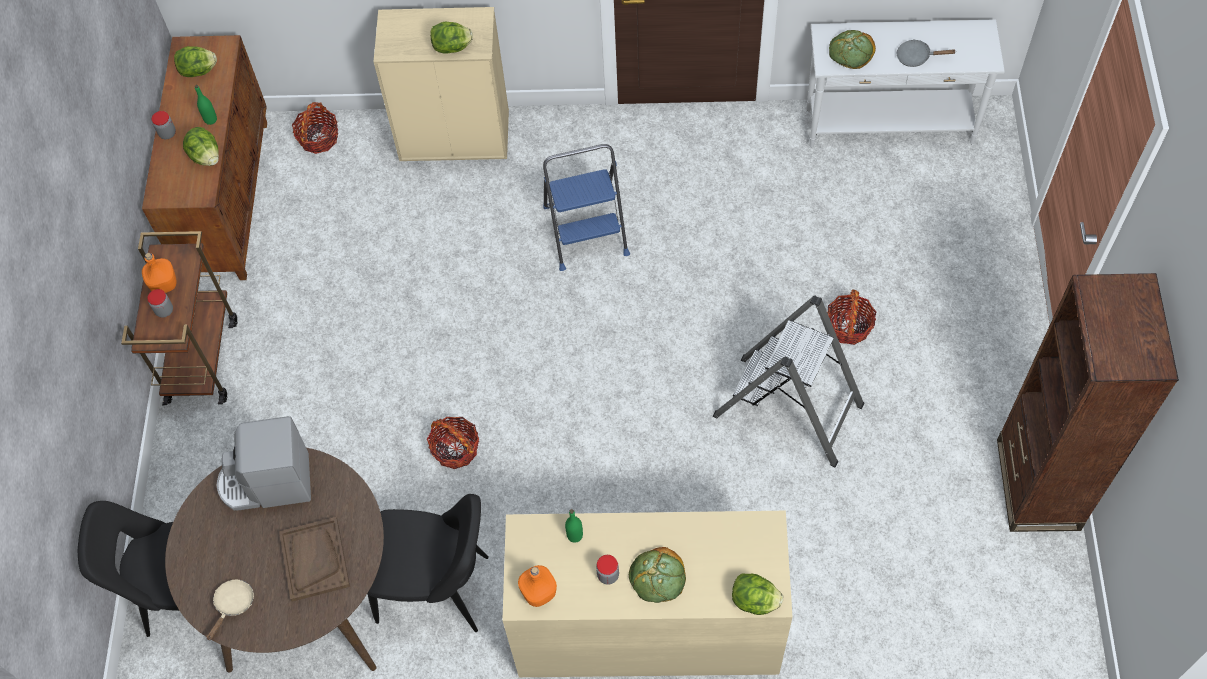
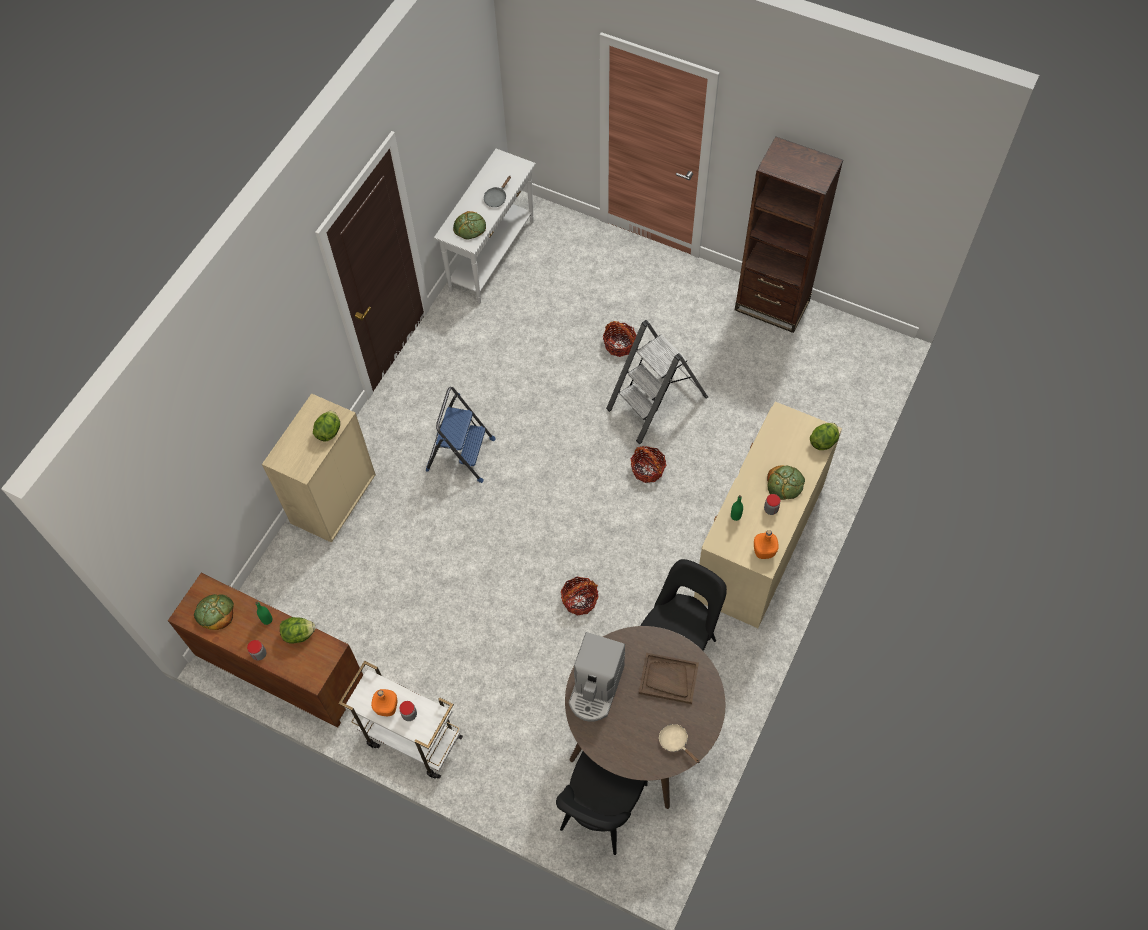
camera: 65 degrees left, 0 degrees up
(198, 71) = (215, 612): lettuce -> bread
(203, 357) = (411, 739): brown cart -> white cart
(318, 138) = (270, 590): basket -> basket (647, 469)

